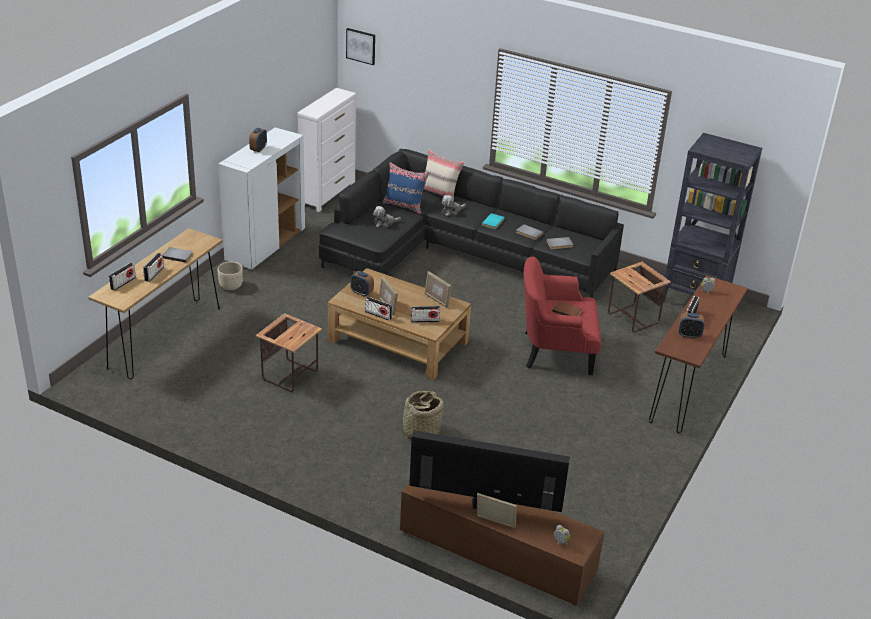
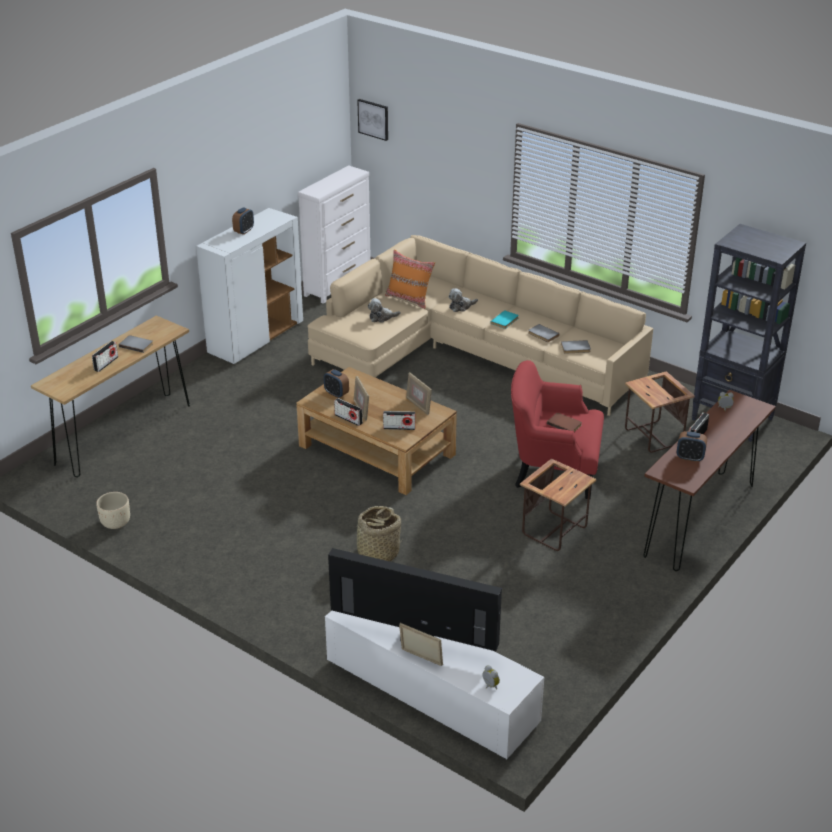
camera: 10 degrees right, 0 degrees up
(123, 283) = (70, 372): radio -> none
(230, 286) = (207, 381): beige planter -> beige planter (115, 522)
(290, 375) = (249, 482): side table -> side table (555, 531)
(404, 206) = (409, 299): blue pillow -> orange pillow
(440, 193) = (452, 286): beige pillow -> none
(459, 252) = (469, 354): black sofa -> beige sofa
(495, 552) = (429, 692): brown tv stand -> white tv stand

